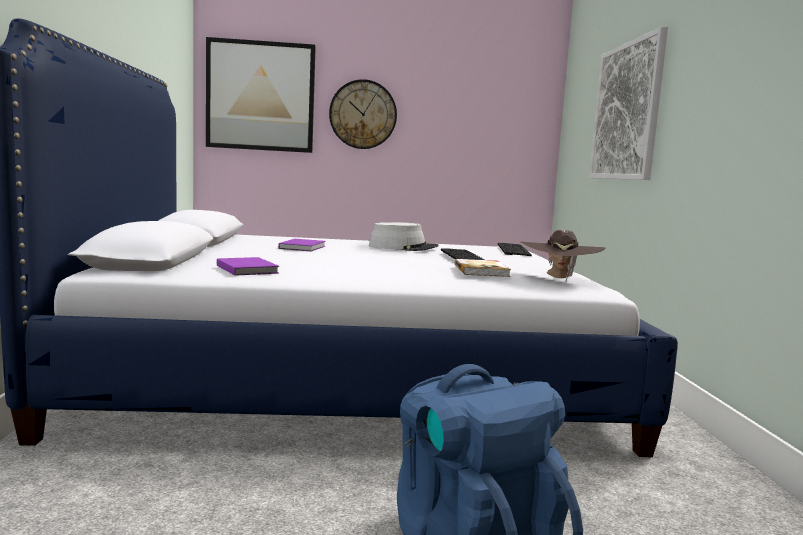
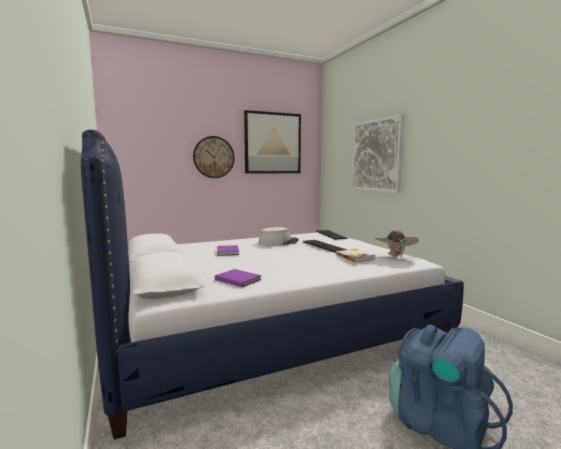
camera: 20 degrees left, 0 degrees up
(260, 96) = (147, 148): picture -> picture (272, 143)

